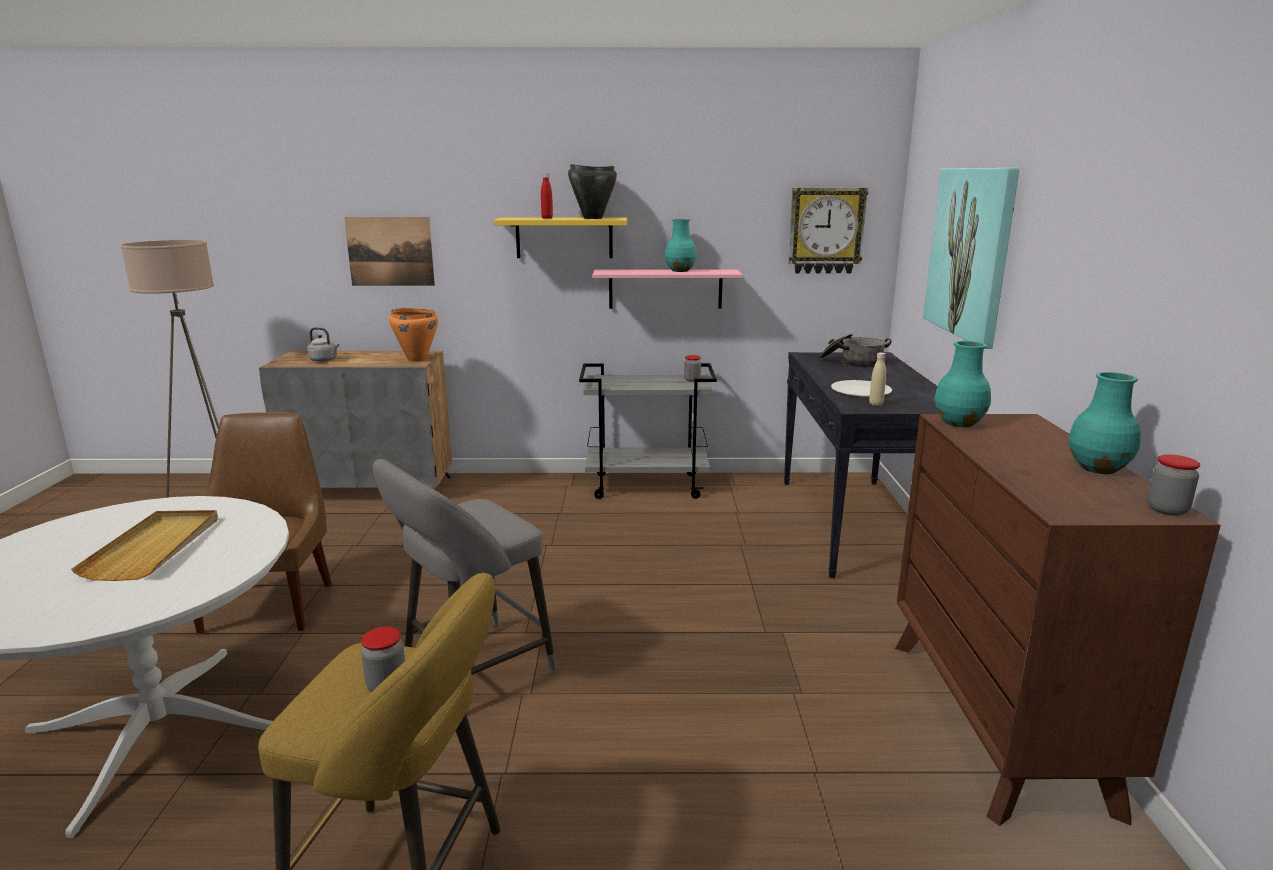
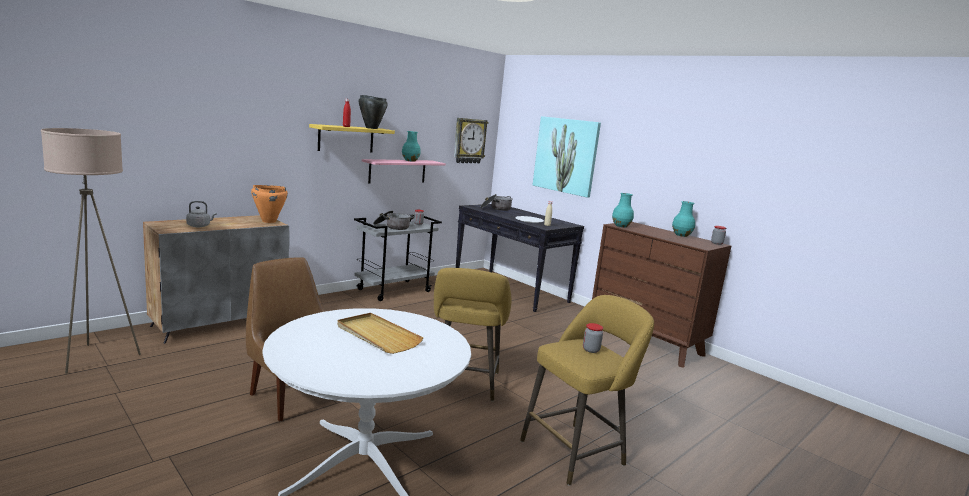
camera: 45 degrees left, 5 degrees down
(390, 251) = (231, 143): picture -> none
(471, 670) = (464, 385): grey stool -> yellow stool
(634, 381) = (392, 227): none -> cooking pot

